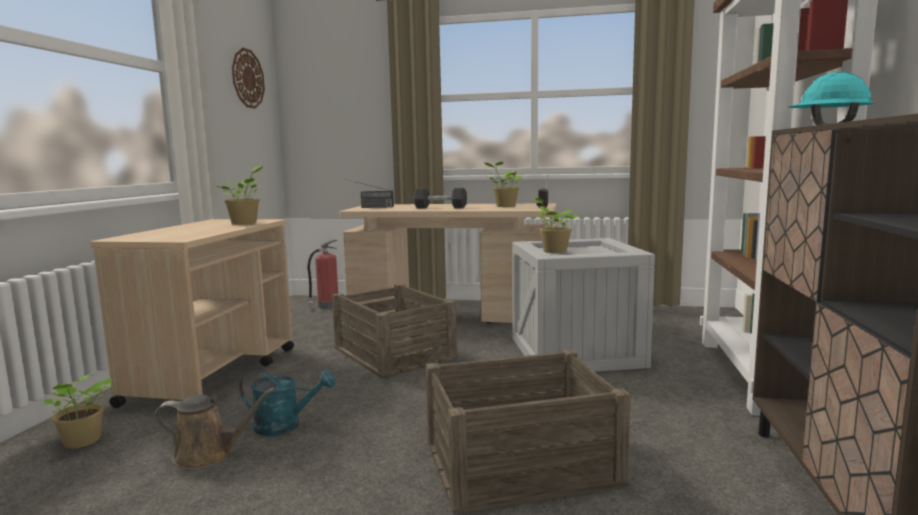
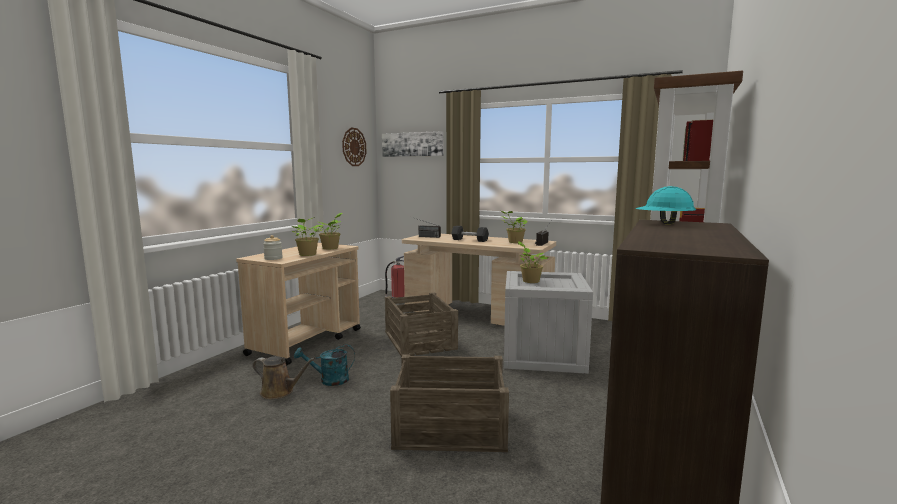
camera: 15 degrees right, 0 degrees up
(81, 442) = (221, 374): potted plant -> potted plant (307, 255)
(161, 237) = (273, 258): none -> jar
(285, 426) = (329, 380): turquoise watering can -> turquoise watering can turned 150 degrees clockwise
(335, 77) = (412, 144): none -> picture

